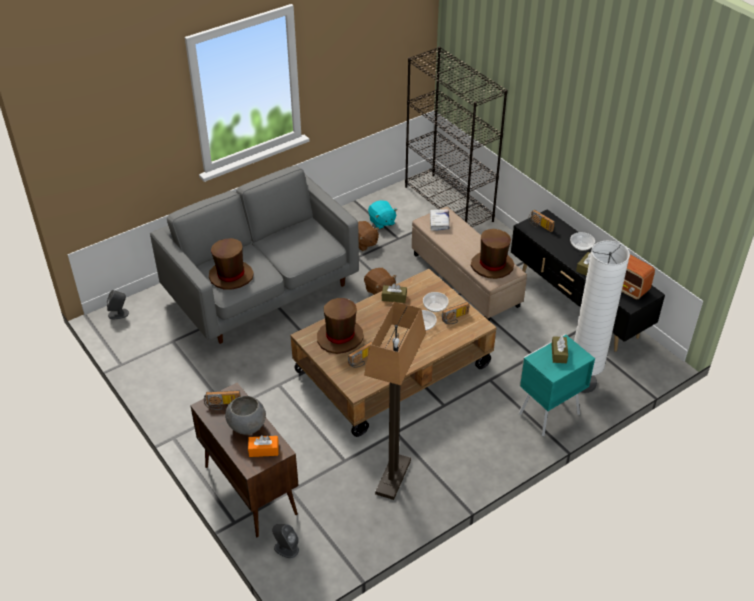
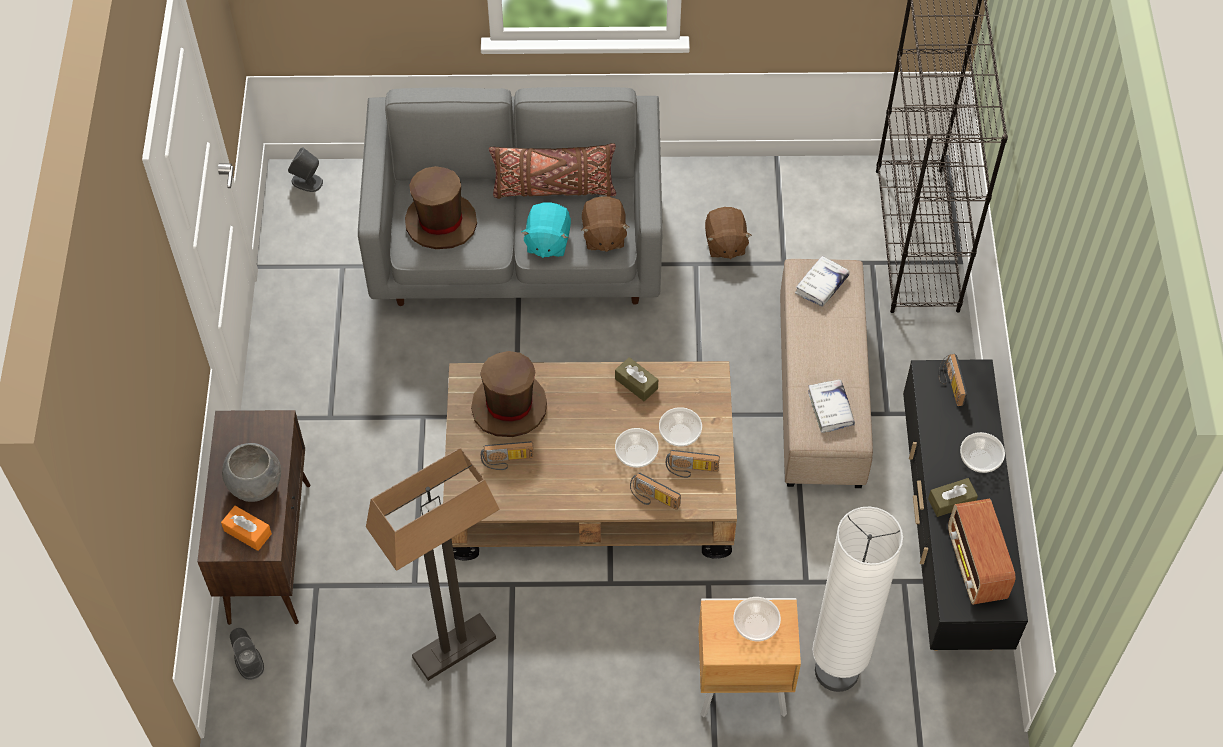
camera: 35 degrees right, 15 degrees up
(222, 405) = (251, 435): radio -> radio (653, 499)
(277, 238) = (553, 189): none -> brown pillow
(379, 291) = (679, 342): brown plush toy -> brown plush toy (603, 236)
(381, 222) = (783, 220): turquoise plush toy -> turquoise plush toy (547, 242)
(492, 266) = (830, 409): brown hat -> white book
(547, 414) = (739, 687): turquoise nightstand -> brown nightstand
(559, 353) = (755, 624): brown tissue box -> bowl

